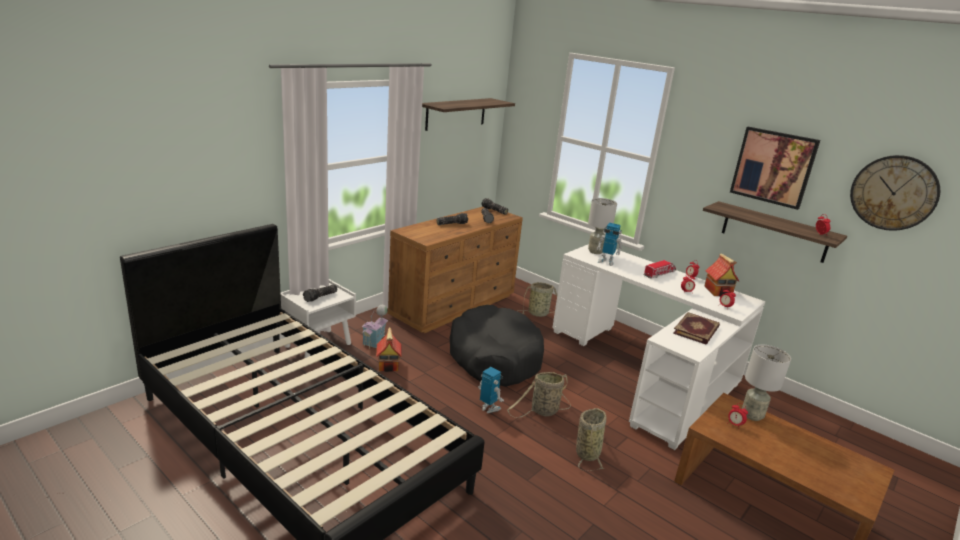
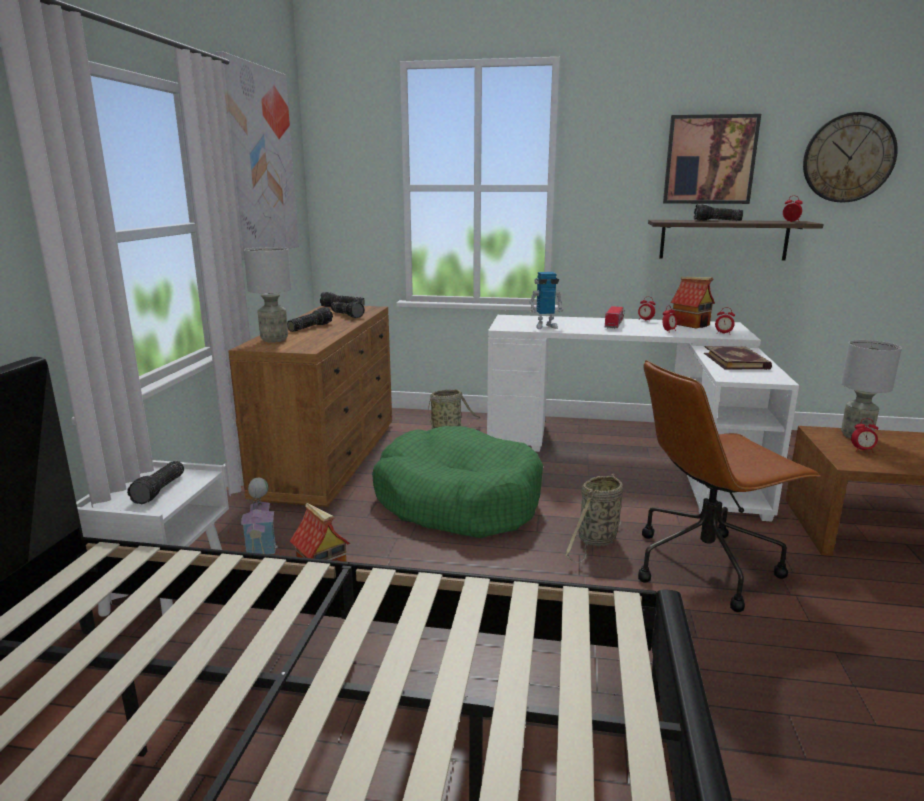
camera: 30 degrees left, 5 degrees down
(456, 113) = (258, 162): shelf -> picture
(489, 408) = (532, 567): toy robot -> none
(494, 357) = (458, 501): black dog bed -> green dog bed
(588, 452) = (705, 565): basket -> brown office chair
(595, 252) = (517, 321): grey table lamp -> grey table lamp (274, 340)
(762, 217) = (717, 221): none -> flashlight

